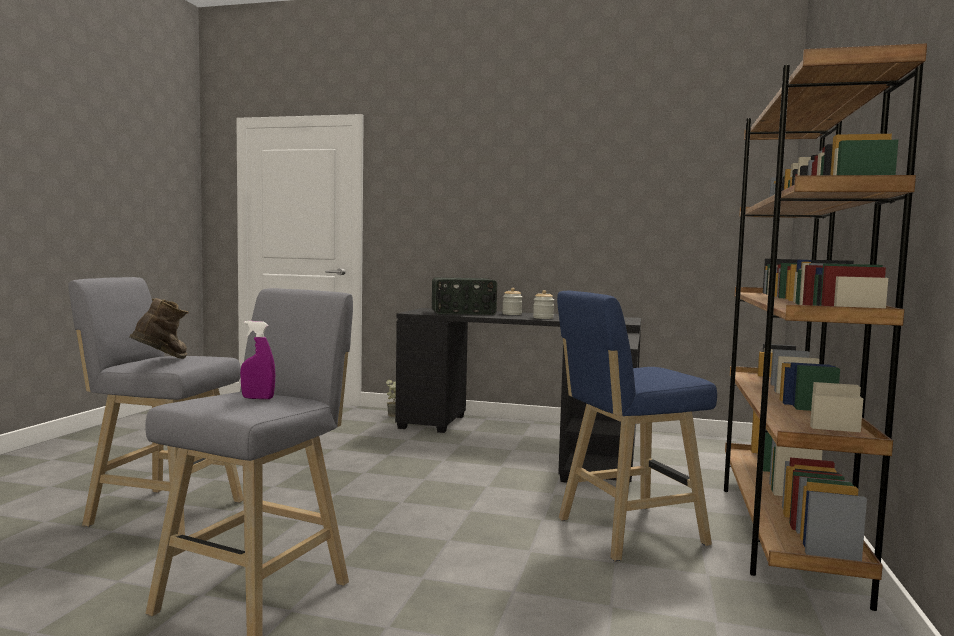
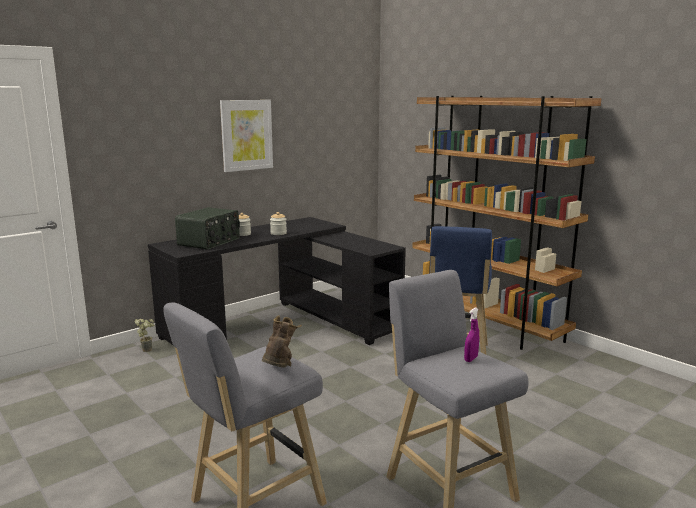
camera: 55 degrees left, 10 degrees up
(162, 361) = (279, 372): brown boot -> brown boot turned 45 degrees clockwise
(553, 201) = (246, 135): none -> picture

